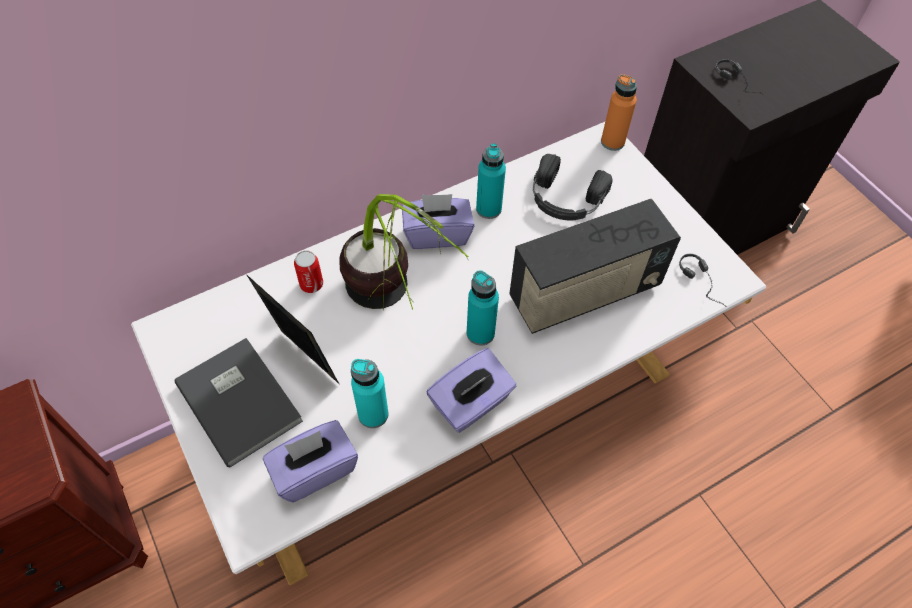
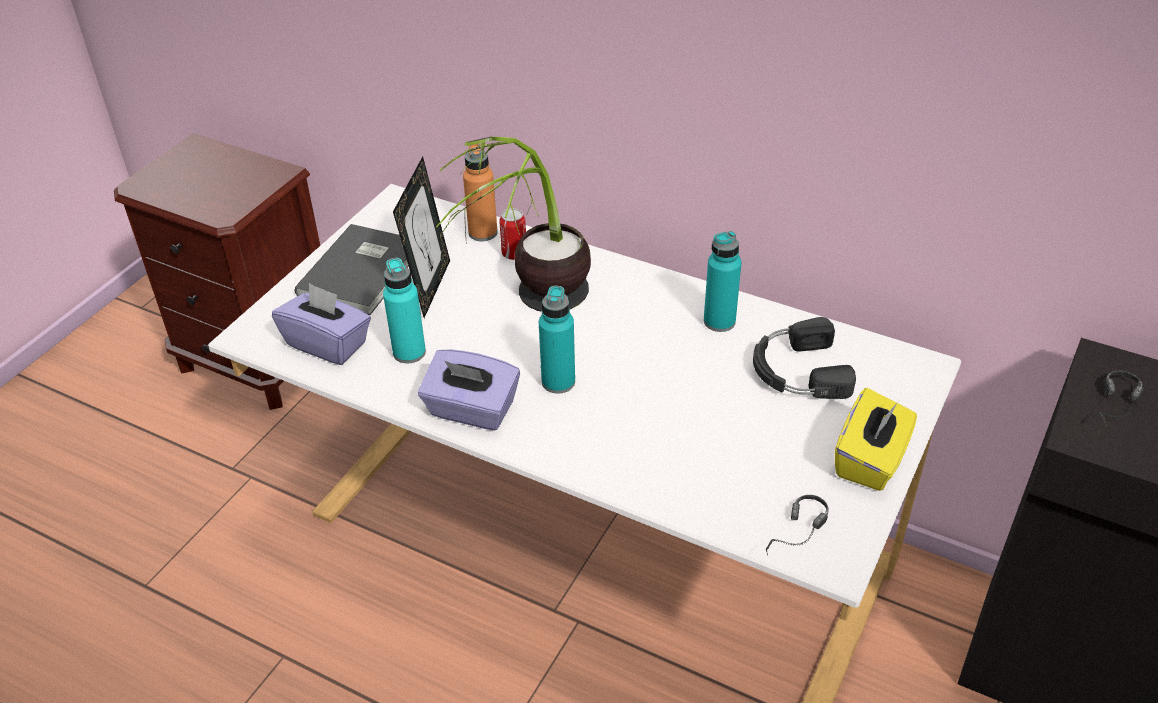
camera: 60 degrees right, 15 degrees down
(437, 234) = (649, 301): purple tissue box -> none
(584, 294) = (681, 438): radio -> none
(612, 142) = (926, 374): orange bottle -> orange bottle (483, 233)
(665, 212) = (871, 460): none -> yellow tissue box

